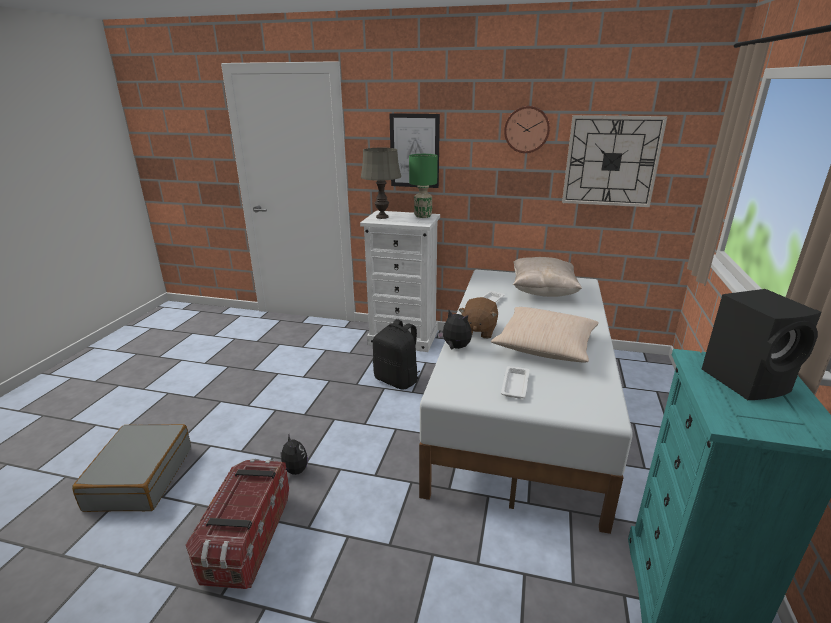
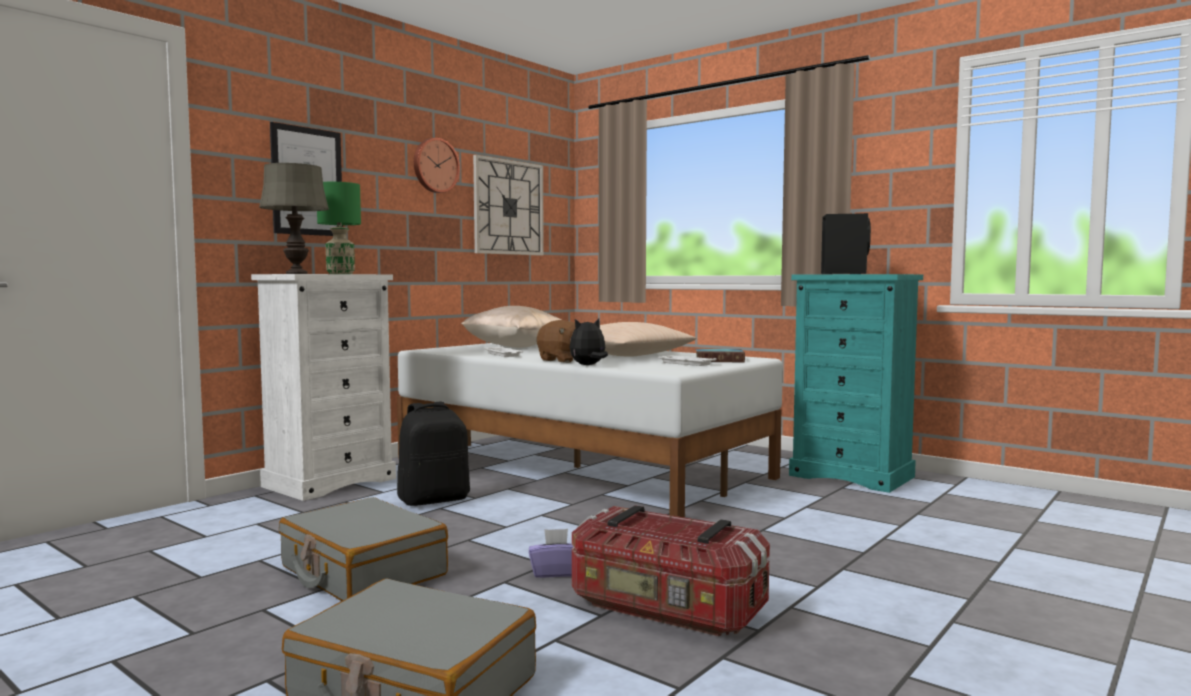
camera: 65 degrees left, 20 degrees down
(272, 406) = (362, 571): none -> grey suitcase
(294, 471) = (556, 572): plush toy -> purple tissue box
(563, 397) = (720, 360): none -> book

